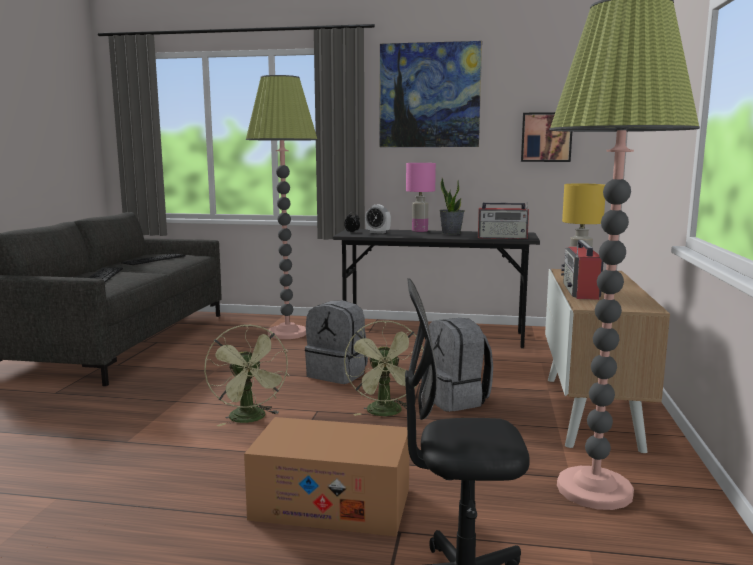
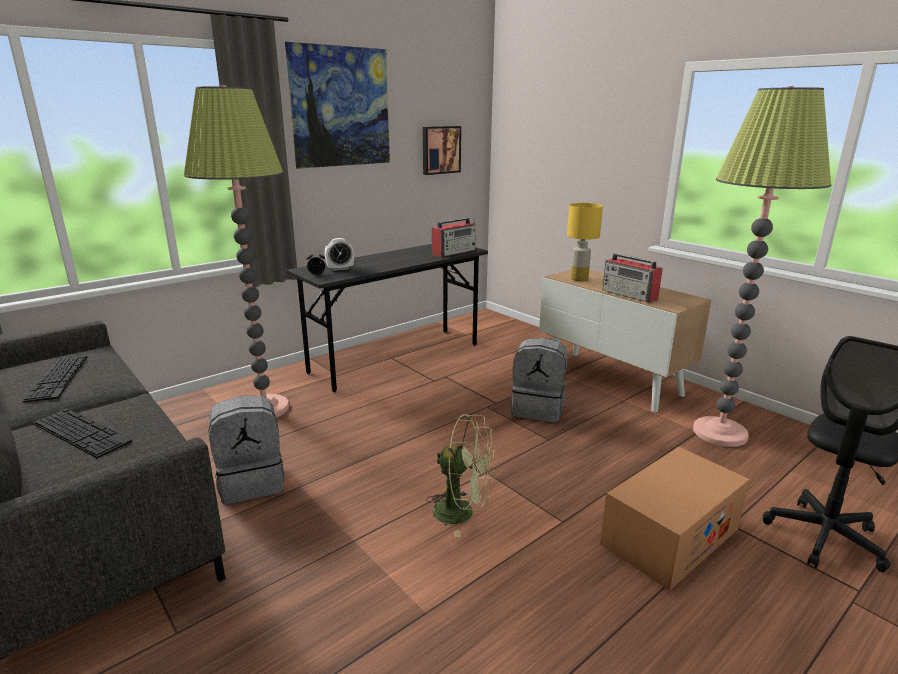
camera: 50 degrees left, 10 degrees up
(338, 374) = (416, 429): grey backpack -> grey backpack (252, 482)
(386, 413) = (530, 445): green fan -> none
(420, 231) = (366, 258): pink table lamp -> none
(451, 233) = (400, 255): potted plant -> none

